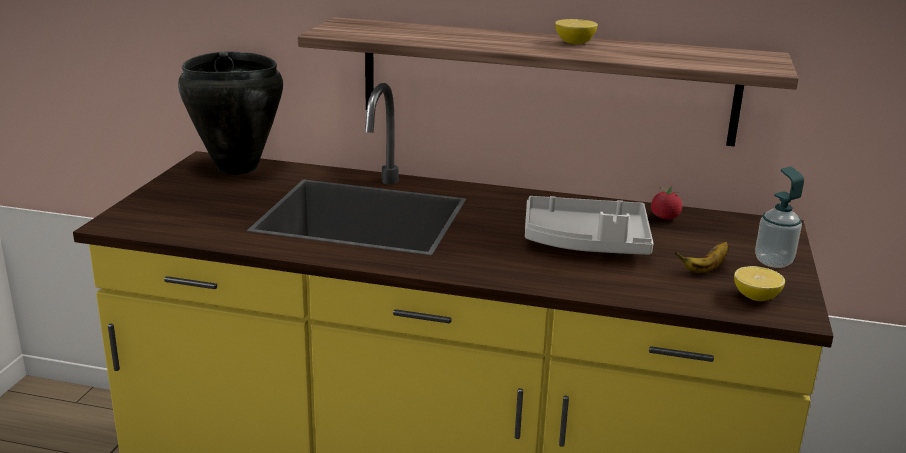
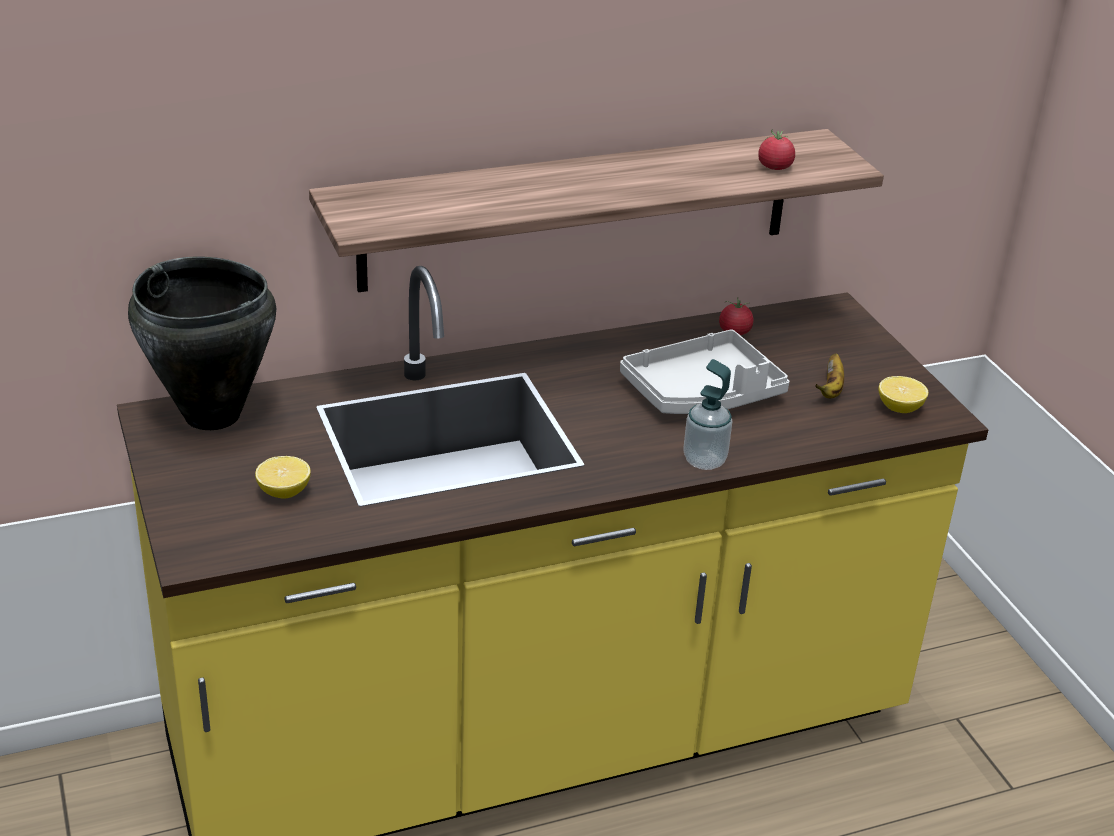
camera: 35 degrees left, 10 degrees up
(574, 43) = (632, 170): lemon -> lemon (284, 492)
(699, 59) = (774, 167): none -> tomato
(773, 261) = (873, 358): soap dispenser -> soap dispenser (704, 460)

